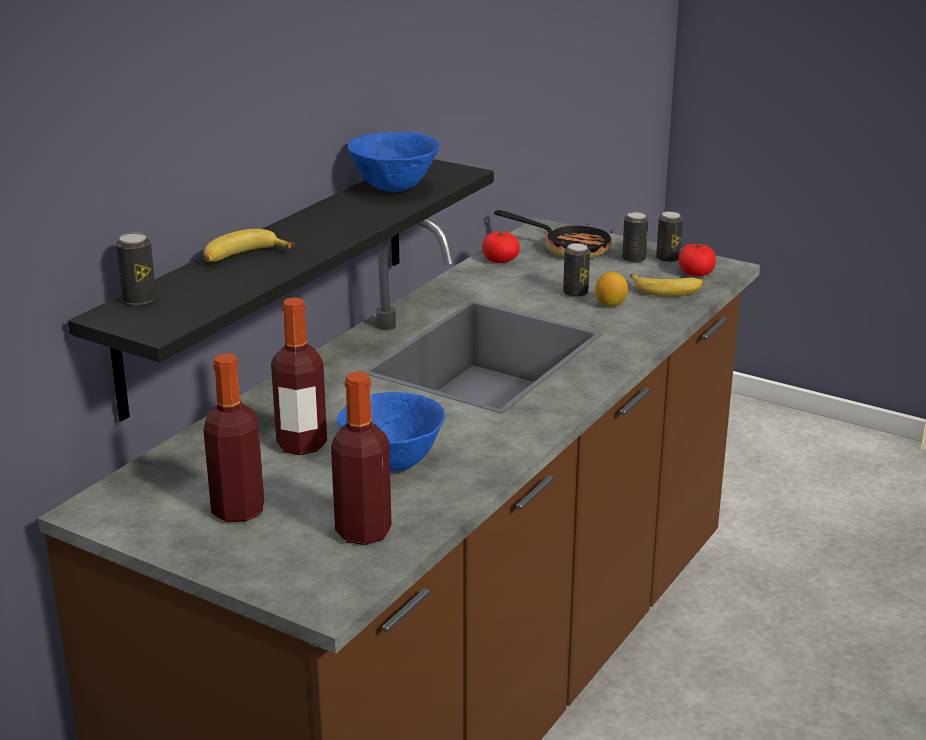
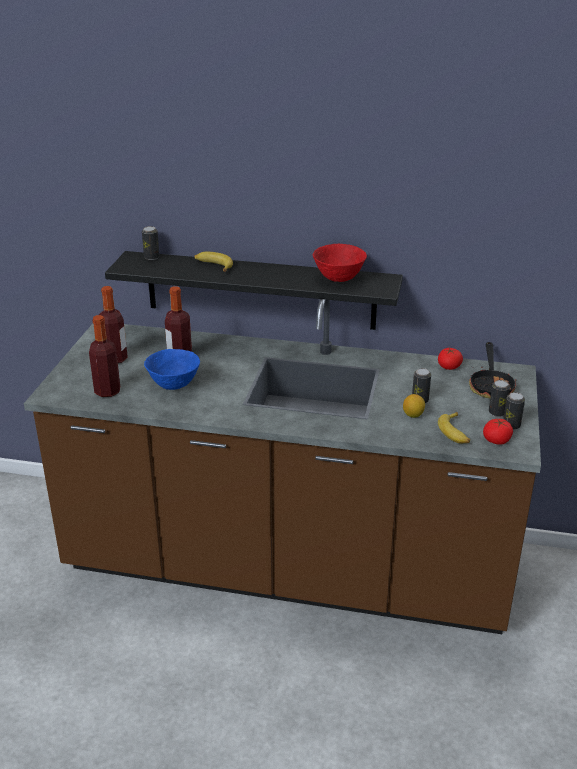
camera: 70 degrees right, 5 degrees up
(395, 188) = (338, 279): blue bowl -> red bowl

